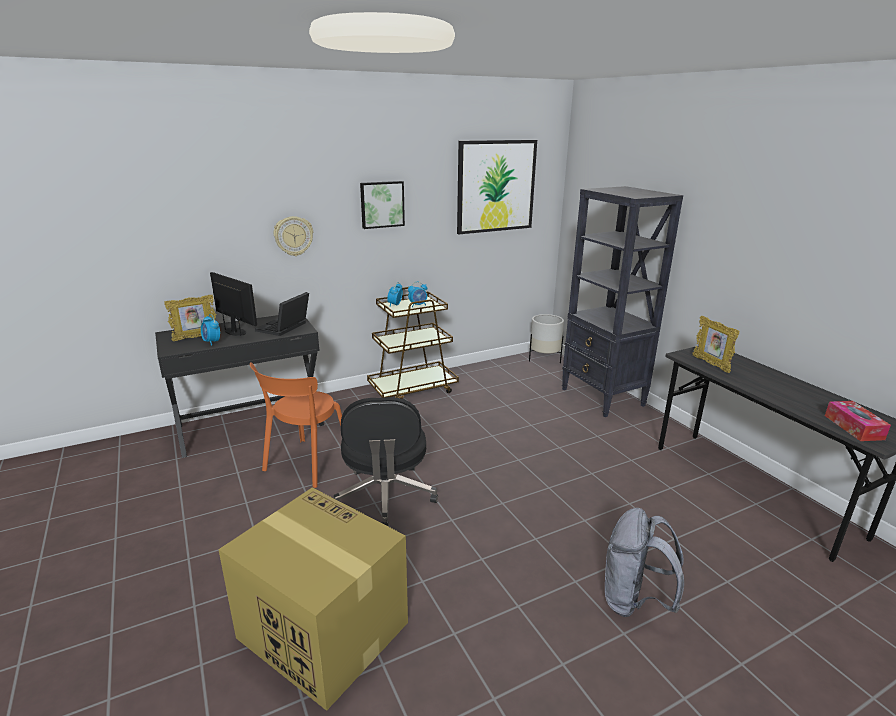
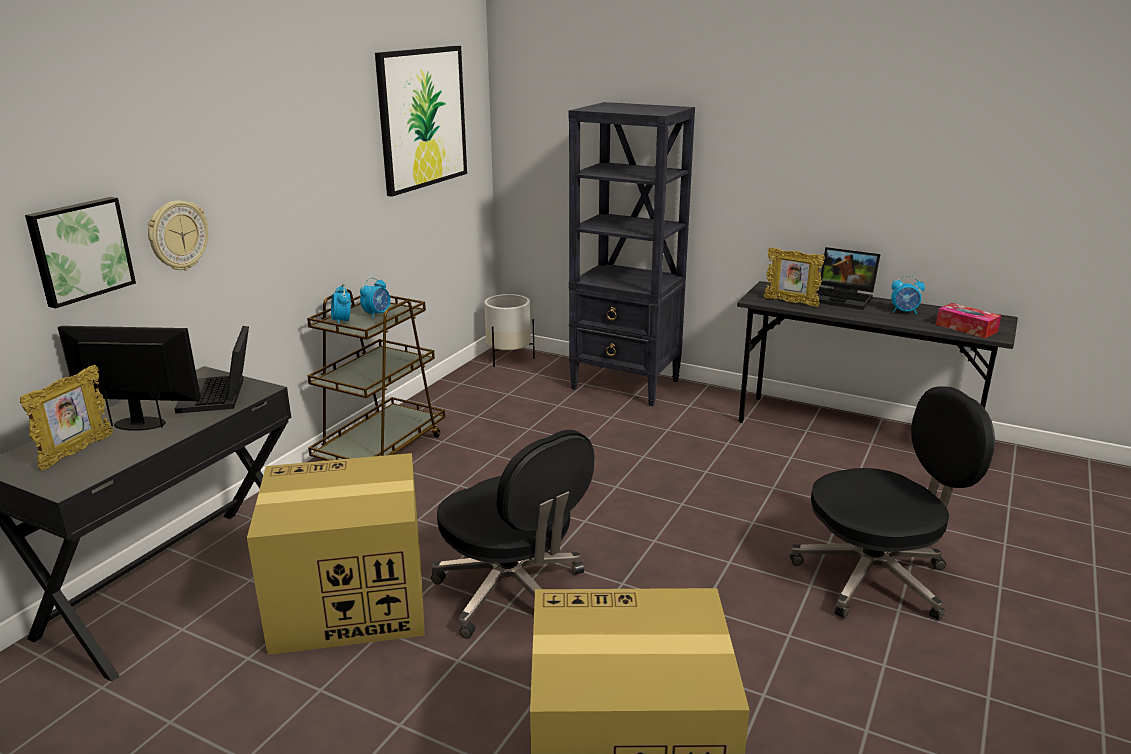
camera: 35 degrees left, 0 degrees up
(212, 342) = (124, 450): alarm clock -> alarm clock (904, 312)
(305, 465) = (347, 602): orange chair -> cardboard box
(382, 204) = (293, 163): picture -> picture (80, 250)
(633, 601) = (875, 577): grey backpack -> black office chair
(765, 372) = (843, 298): none -> laptop

